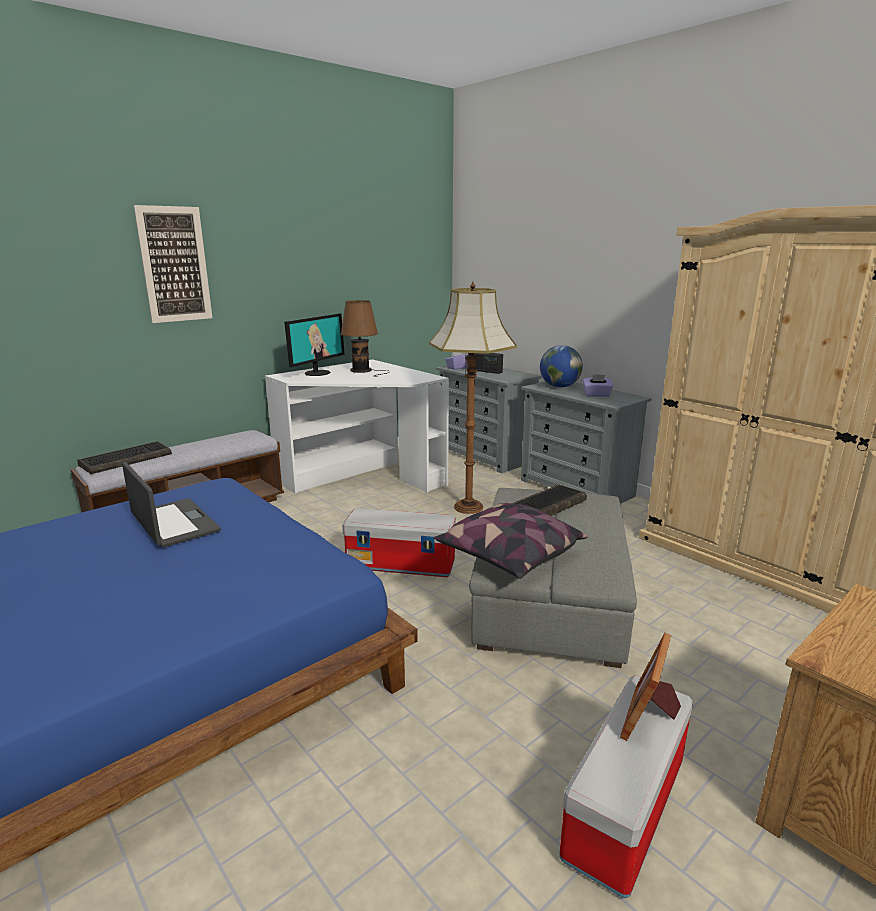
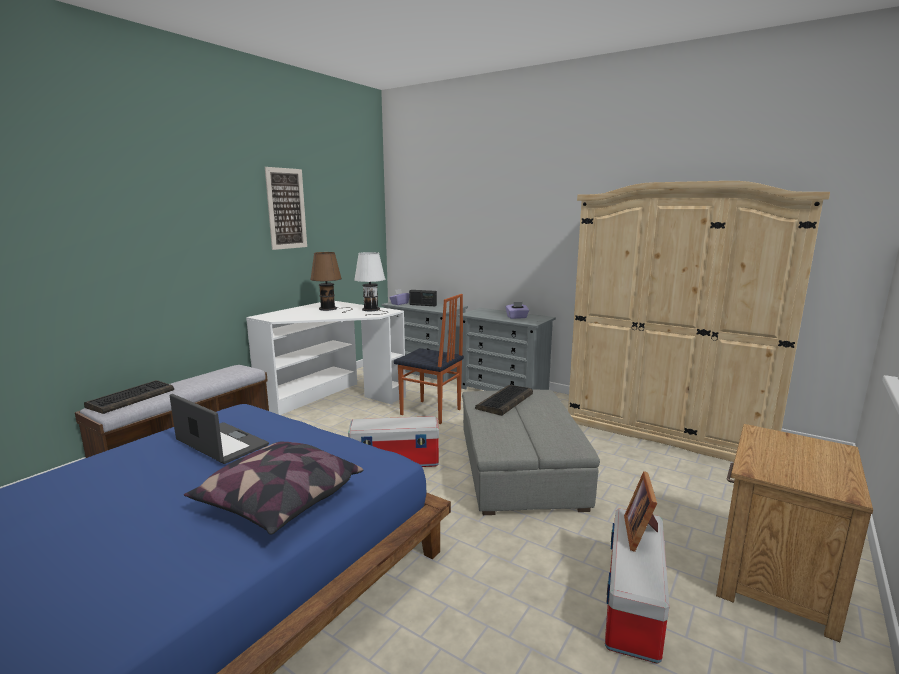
camera: 15 degrees left, 5 degrees down
(175, 265) = (169, 224): picture -> picture (286, 208)
(317, 373) = (291, 312): monitor -> none
(410, 375) = (371, 310): none -> white table lamp
(469, 508) = (430, 412): floor lamp -> chair
(509, 556) = (498, 439): pillow -> pillow (278, 503)
(559, 387) = (486, 313): globe -> none

